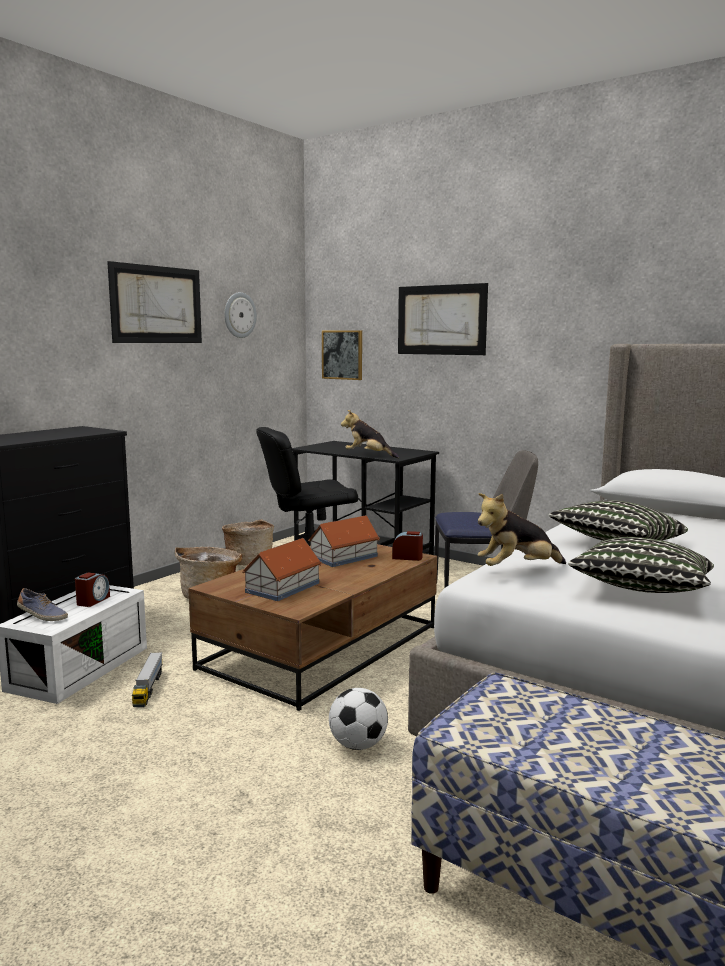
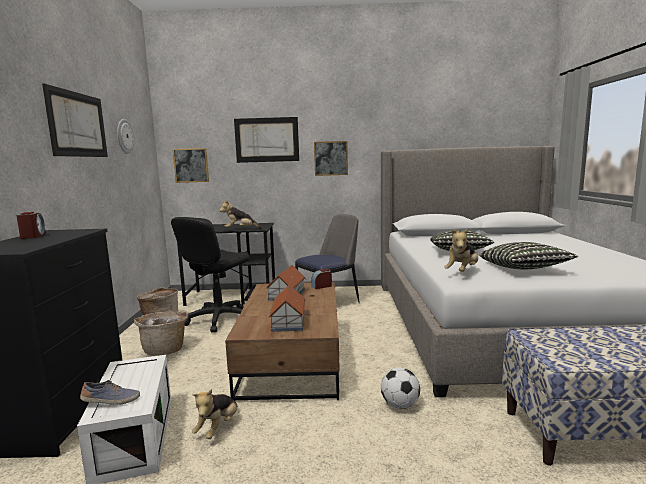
camera: 35 degrees left, 0 degrees up
(93, 601) = (135, 375): alarm clock -> alarm clock (33, 236)
(148, 688) = (218, 428): toy truck -> plush toy
(535, 353) = (331, 158): none -> picture

